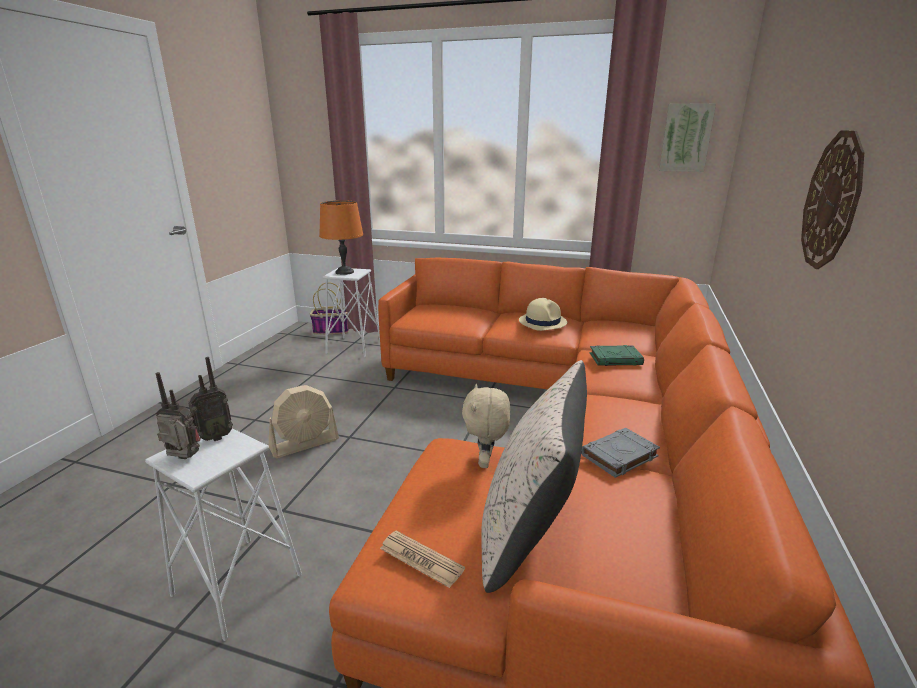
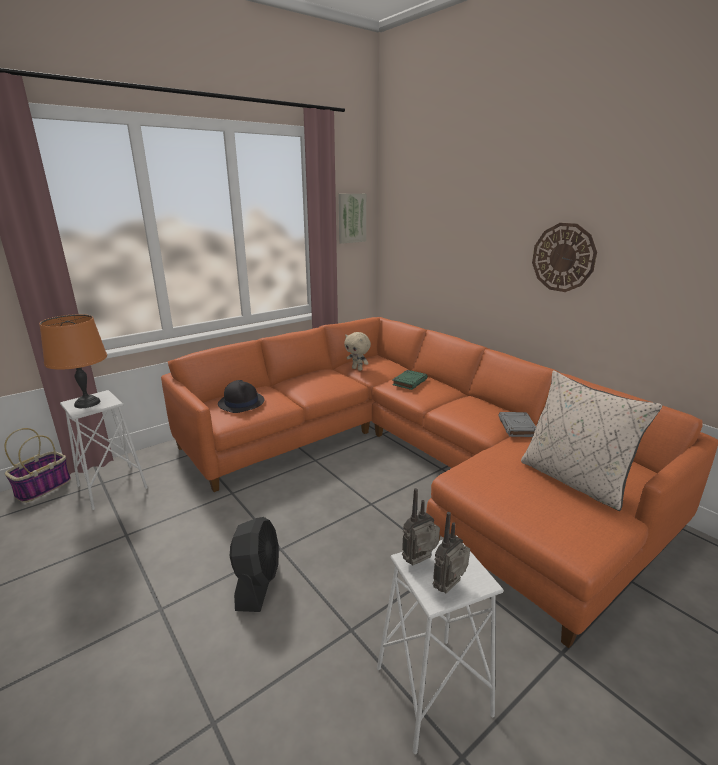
camera: 55 degrees left, 0 degrees up
(214, 437) = (420, 563): radio -> radio turned 120 degrees counterclockwise
(305, 443) = (257, 582): beige fan -> black fan
(421, 559) = (579, 525): newspaper -> none
(442, 313) = (241, 402): none -> black hat
(486, 462) = (488, 469): beige plush toy -> beige plush toy (357, 369)
(542, 322) = (324, 378): beige hat -> none

